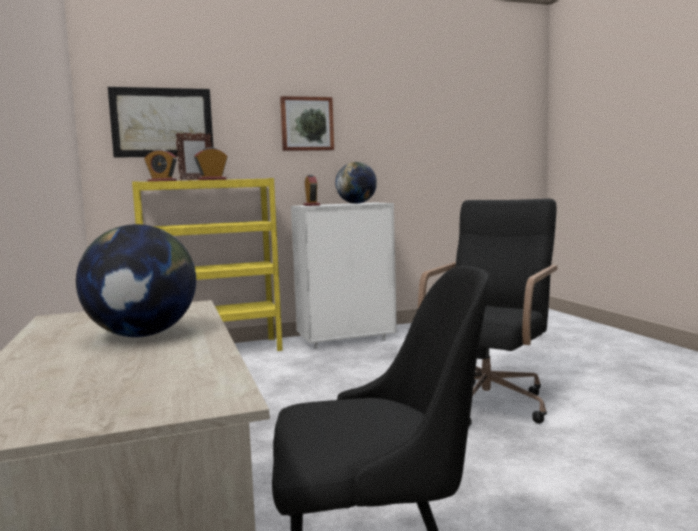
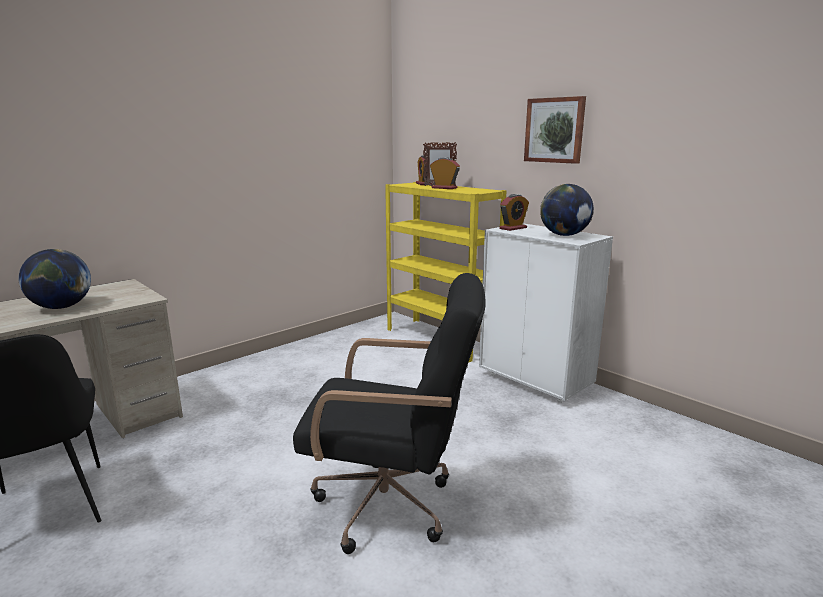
camera: 65 degrees right, 10 degrees up
(162, 122) = (437, 130): picture -> none

